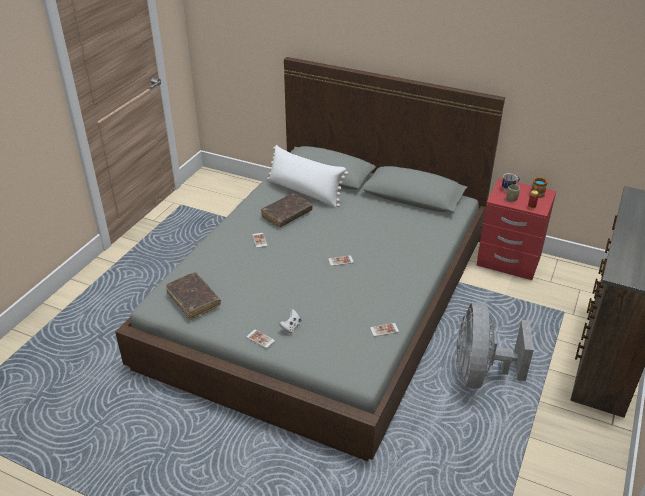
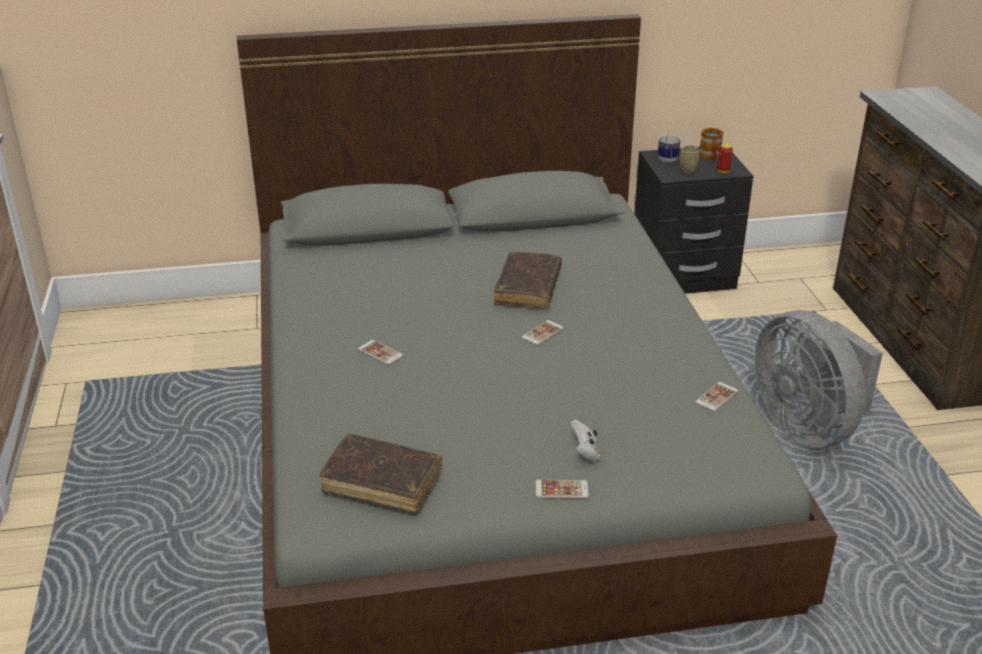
camera: 35 degrees left, 5 degrees down
(286, 214) = (379, 301): brown book -> brown book (528, 288)
(304, 192) = (367, 261): white pillow -> none
(508, 260) = (682, 276): red nightstand -> black nightstand

